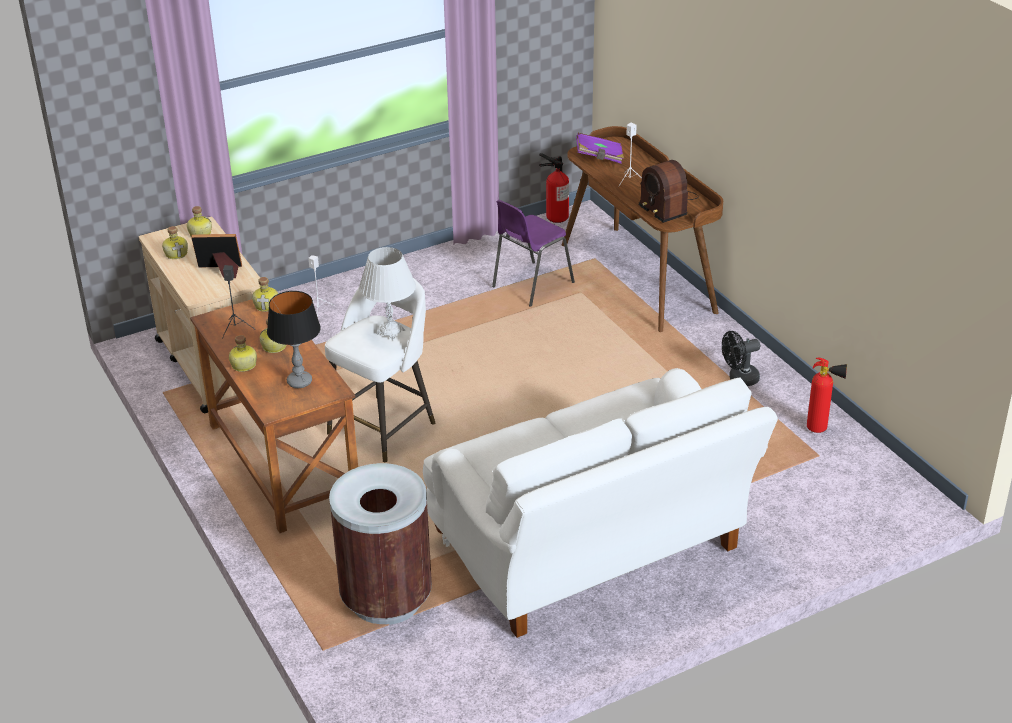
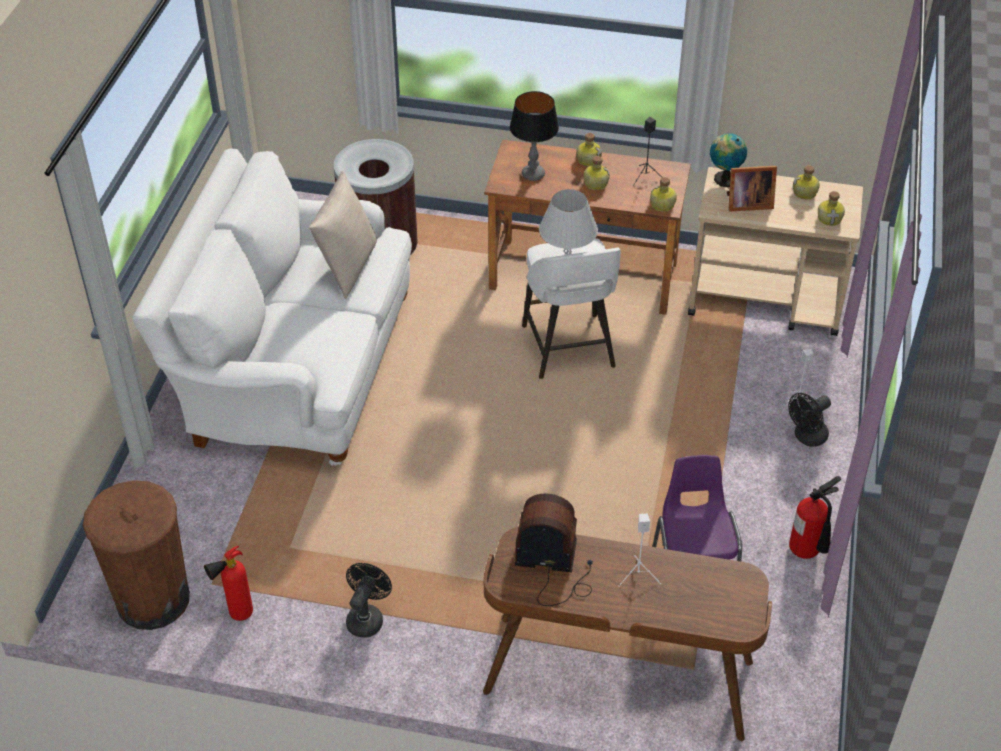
camera: 130 degrees right, 10 degrees up
(197, 292) = (724, 179): none -> globe
(221, 271) = (747, 203): picture frame -> picture frame turned 45 degrees clockwise
(350, 294) = (806, 437): none -> black fan
(517, 451) = (347, 267): none -> beige pillow
(557, 218) = (818, 700): fire extinguisher -> fire extinguisher (808, 552)
(599, 157) = (719, 588): purple book -> none
(869, 472) = (152, 599): none -> brown trash can

